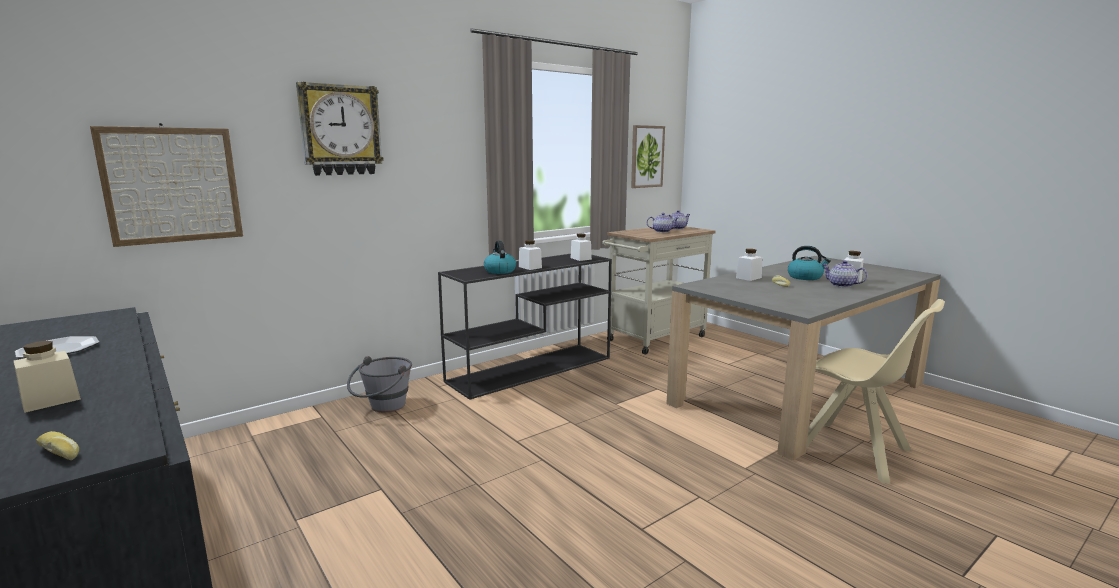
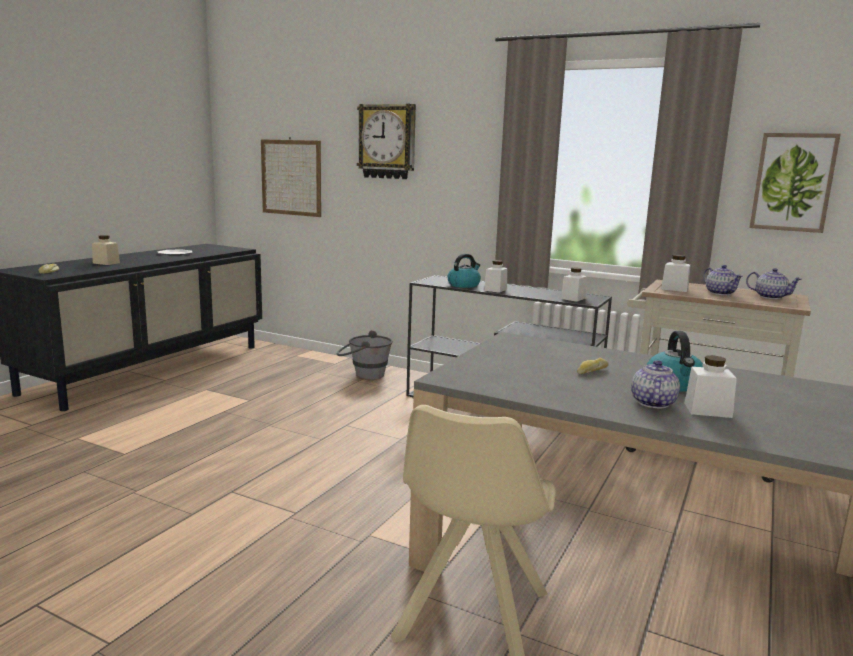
camera: 65 degrees right, 0 degrees up
(748, 278) = (606, 357): white jar -> white jar (674, 289)

